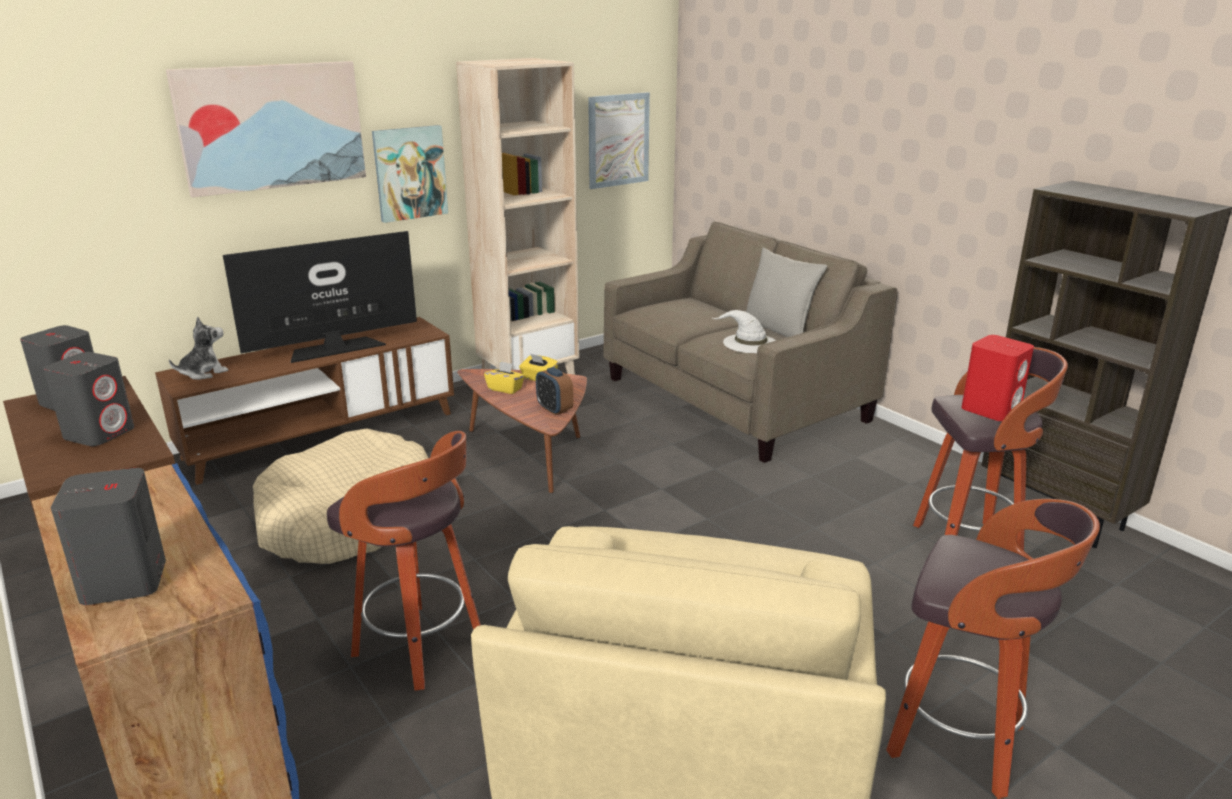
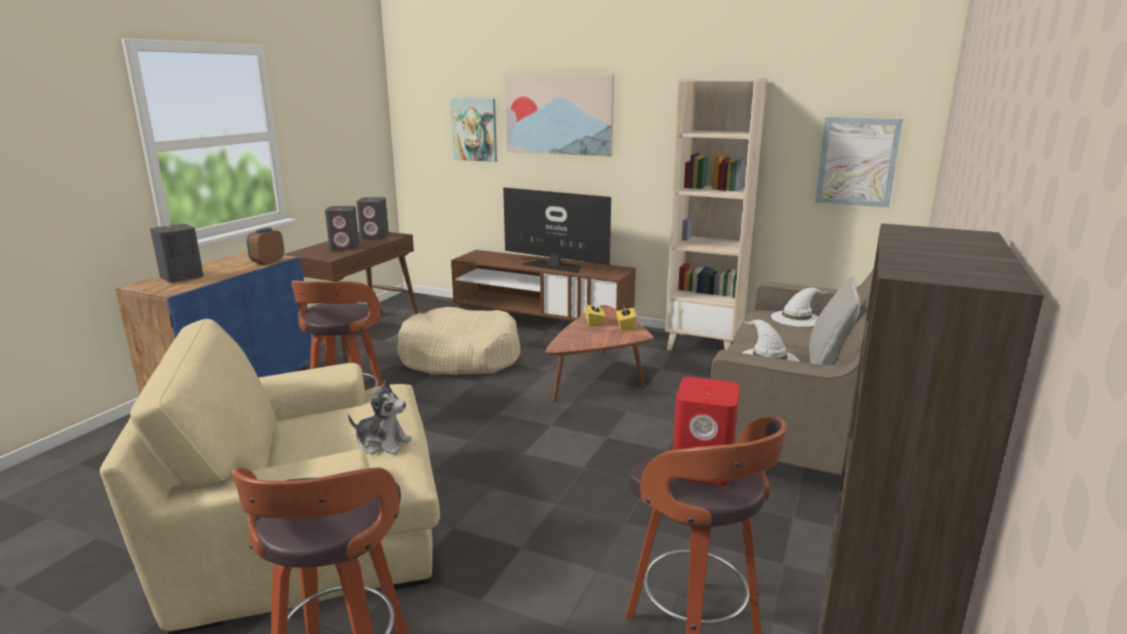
camera: 60 degrees right, 5 degrees down
(203, 373) = (485, 256): plush toy -> plush toy (382, 444)
(410, 173) = (647, 159): picture -> picture (475, 129)
(554, 409) = (583, 342): alarm clock -> alarm clock (268, 262)
(673, 306) = (796, 318): none -> white hat

